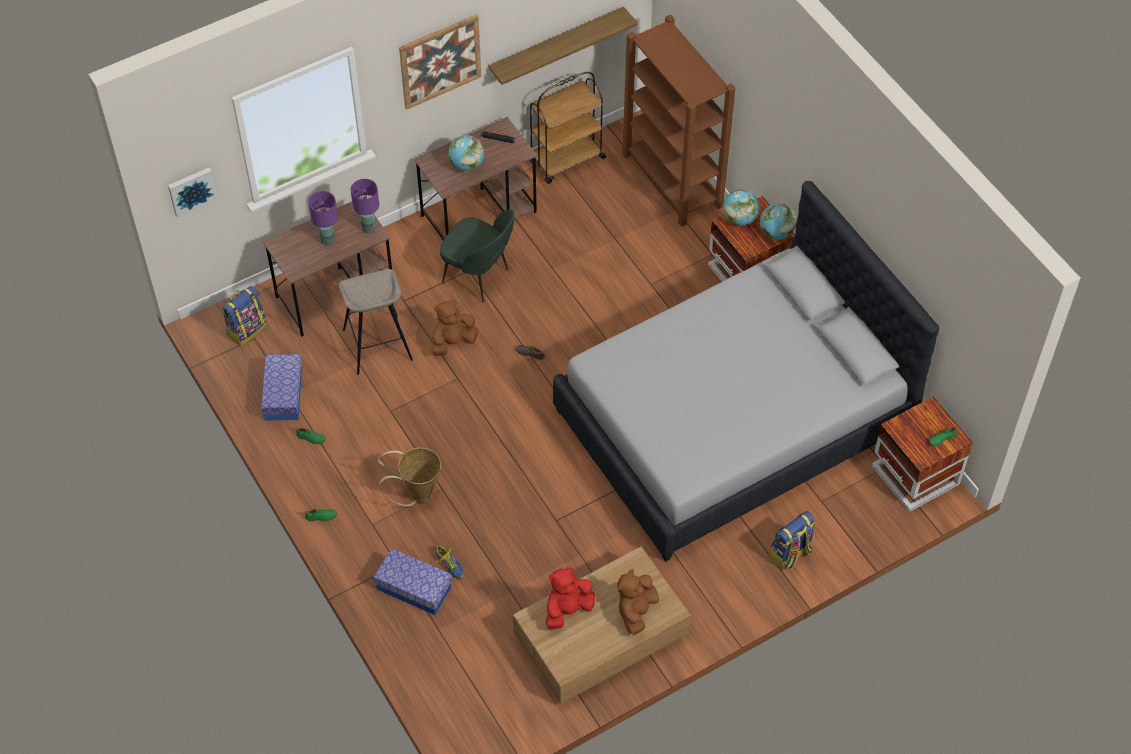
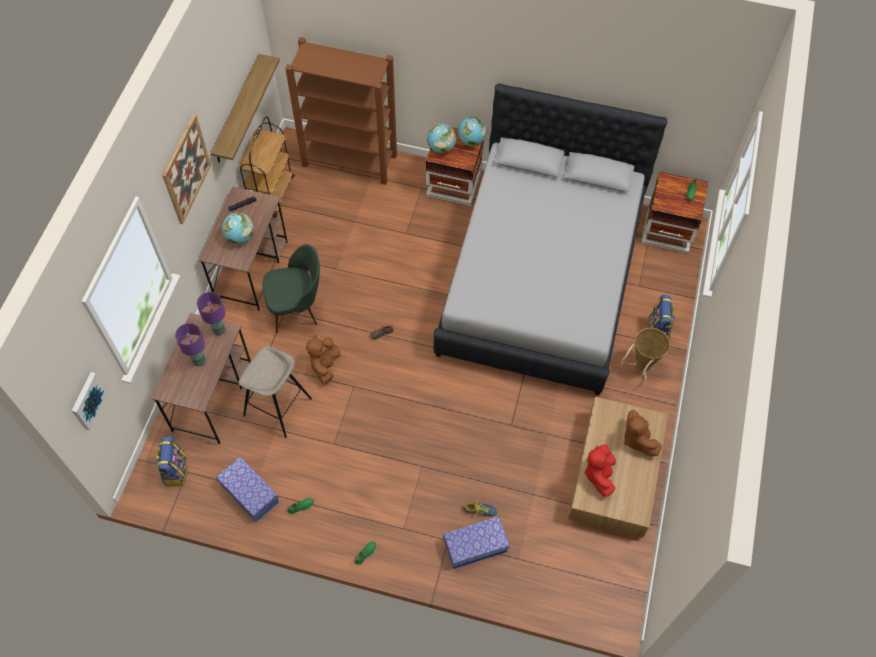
camera: 45 degrees left, 5 degrees up
(417, 496) = (412, 484): basket -> basket (640, 367)

